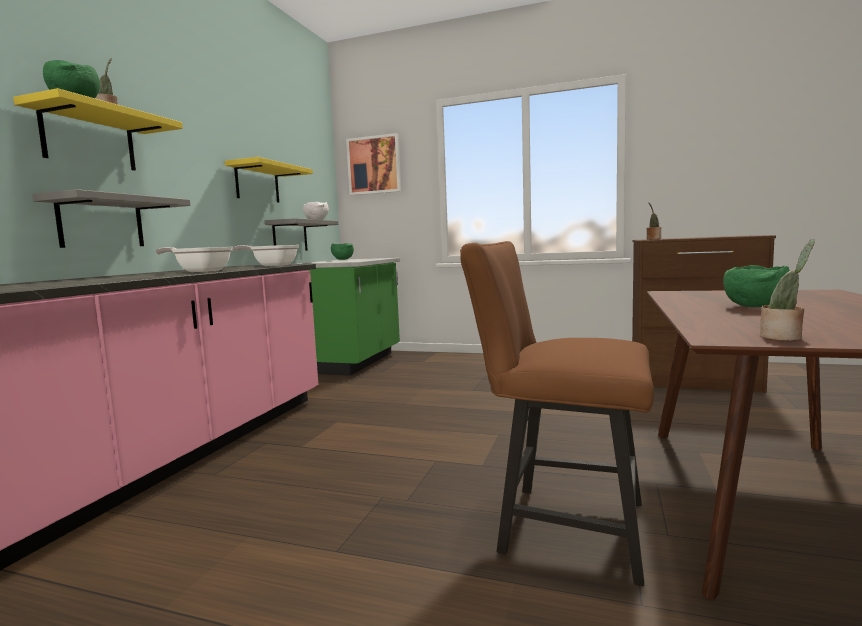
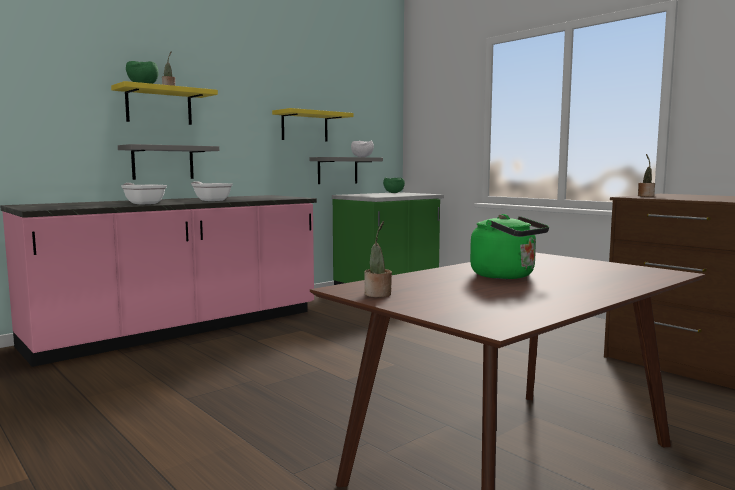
camera: 30 degrees right, 0 degrees up
(272, 265) = (277, 198): frying pan -> frying pan (143, 203)
(374, 165) = (432, 103): picture -> none
(560, 526) = (325, 425): brown chair -> none
(756, 307) = (506, 276): green bowl -> green kettle

